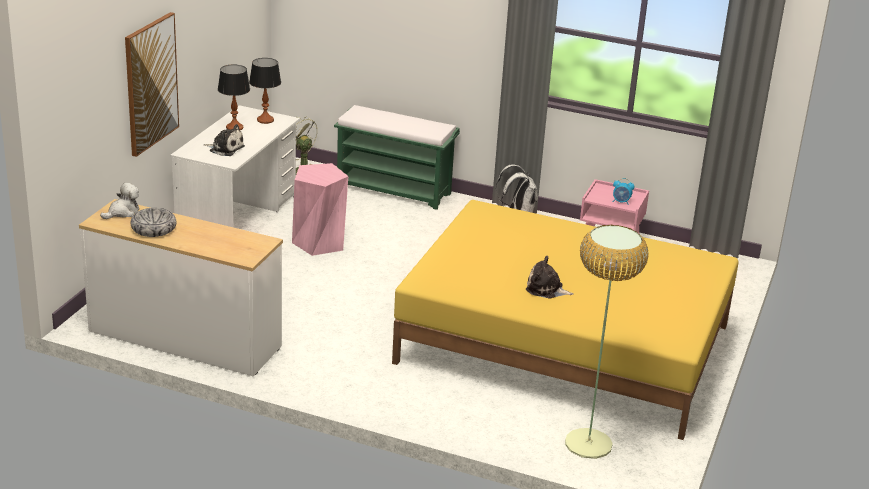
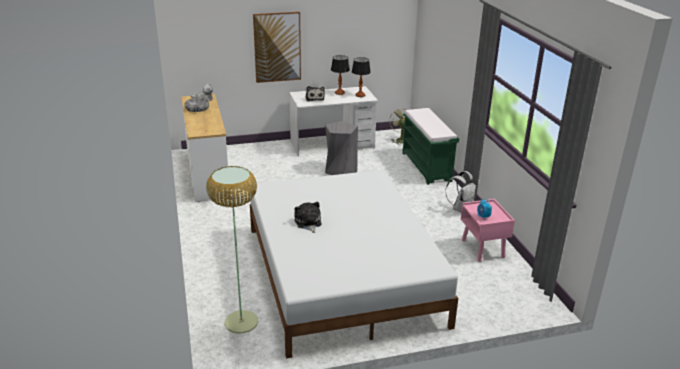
camera: 55 degrees right, 0 degrees up
(319, 242) = (340, 170): pink stool -> grey stool
(565, 344) = (341, 275): yellow bed -> white bed

